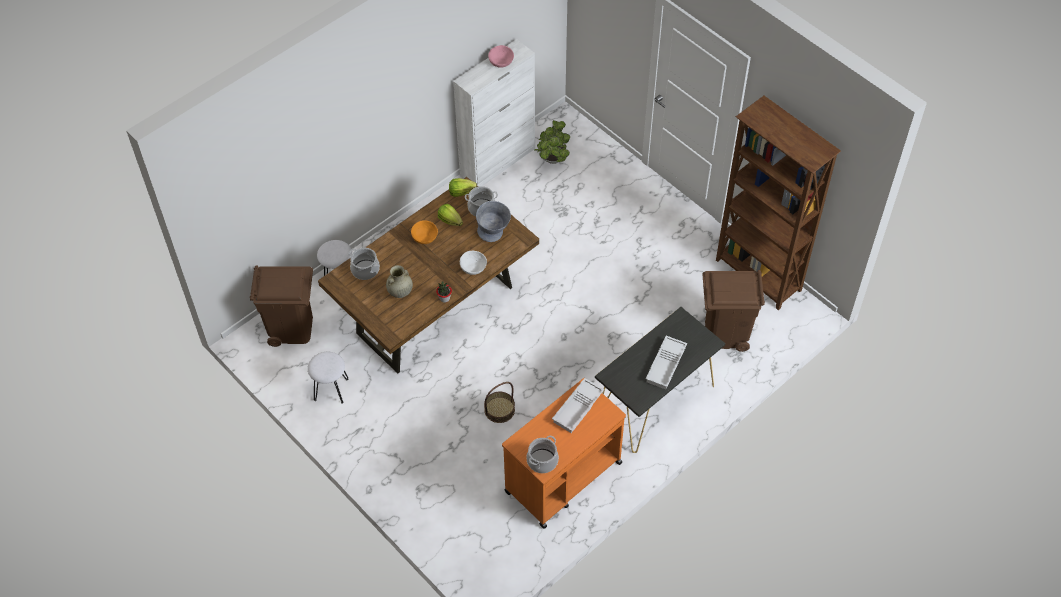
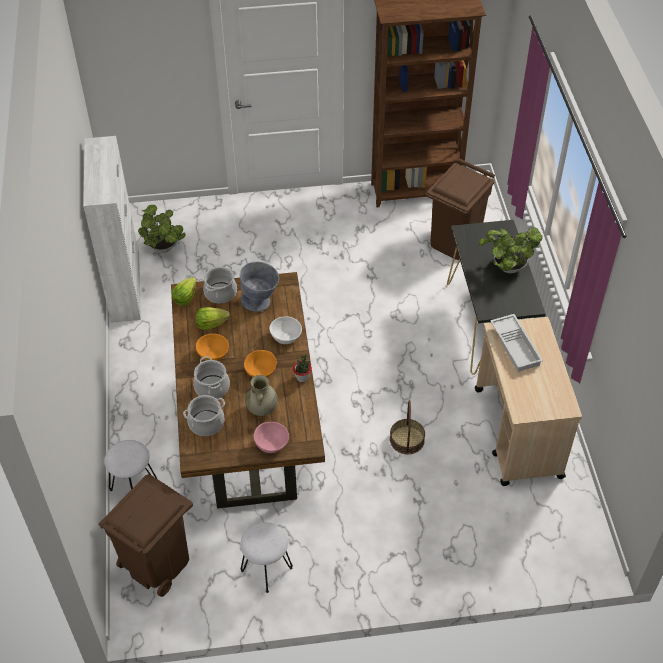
camera: 55 degrees left, 5 degrees down
(432, 272) = (260, 371): none -> orange bowl
(500, 62) = (100, 162): pink bowl -> pink bowl (271, 444)
(542, 460) = (555, 403): cooking pot -> cooking pot (212, 387)
(562, 477) = (518, 433): orange cart -> beige cart
(666, 365) = (506, 267): white tray -> potted plant

